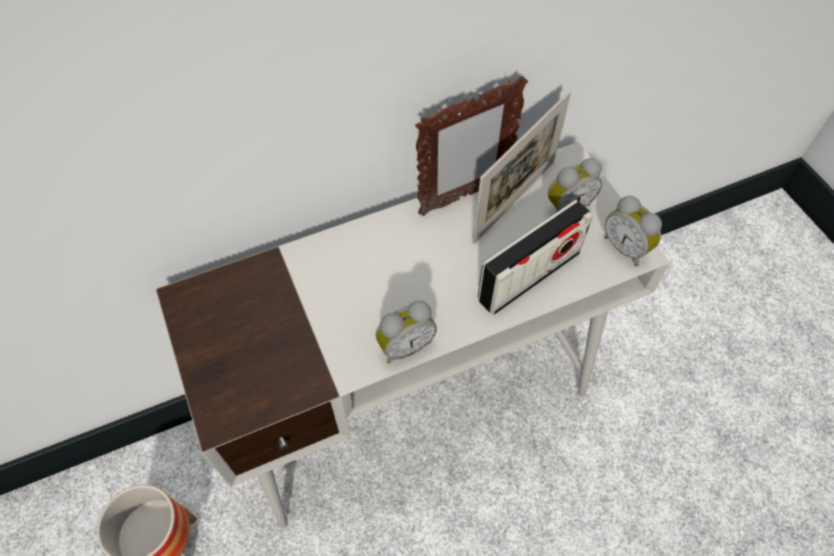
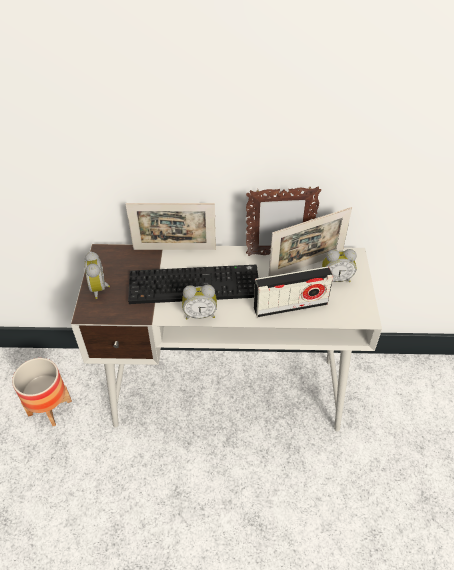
camera: 25 degrees right, 10 degrees down
(301, 247) = (174, 249): none -> picture frame
(369, 296) = (195, 284): none -> keyboard
(626, 247) = (358, 311): alarm clock -> alarm clock (100, 288)

